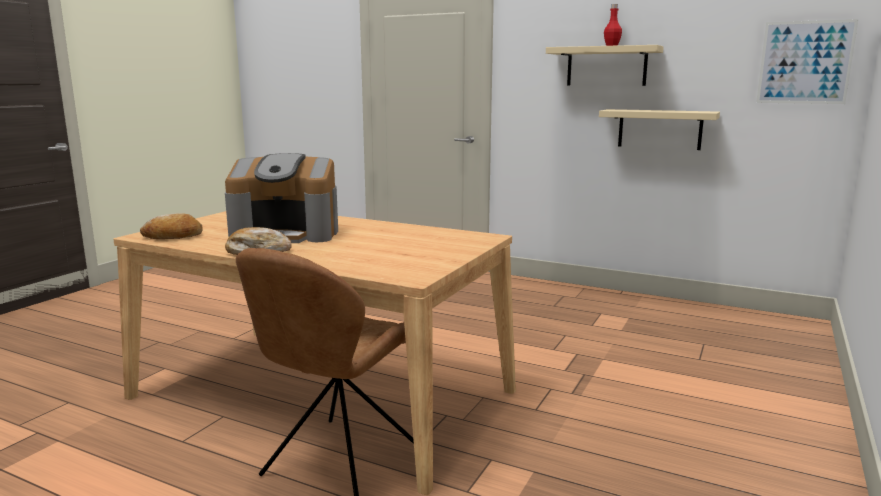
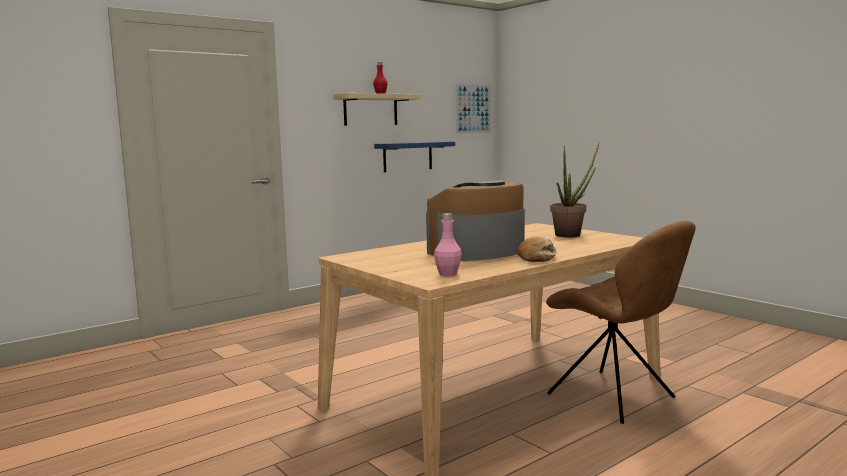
camera: 65 degrees left, 5 degrees down
(173, 236) = (448, 274): bread -> pink bottle
(287, 233) = (477, 252): coffee machine -> coffee machine turned 150 degrees counterclockwise
(426, 252) = (571, 234): none -> potted plant
(659, 129) = (407, 156): beige shelf -> blue shelf

